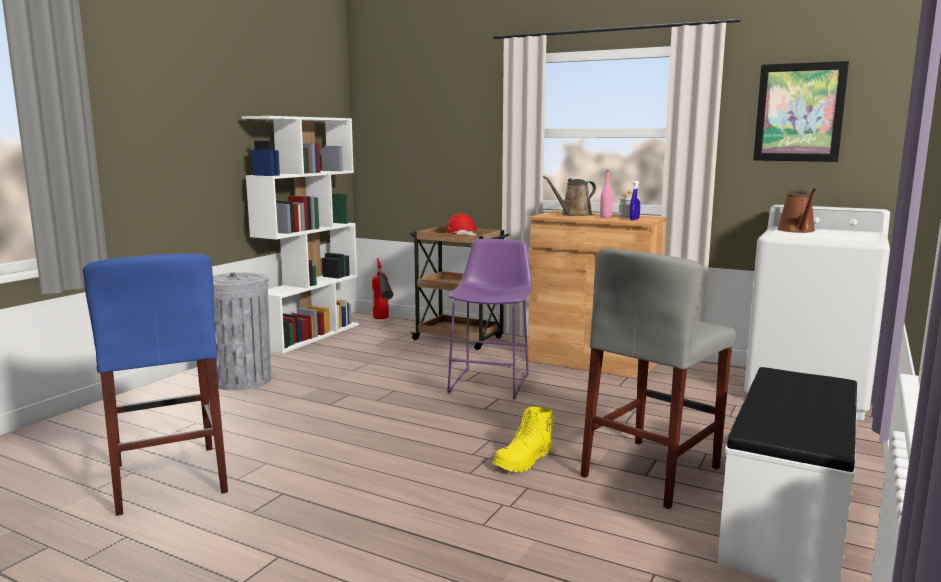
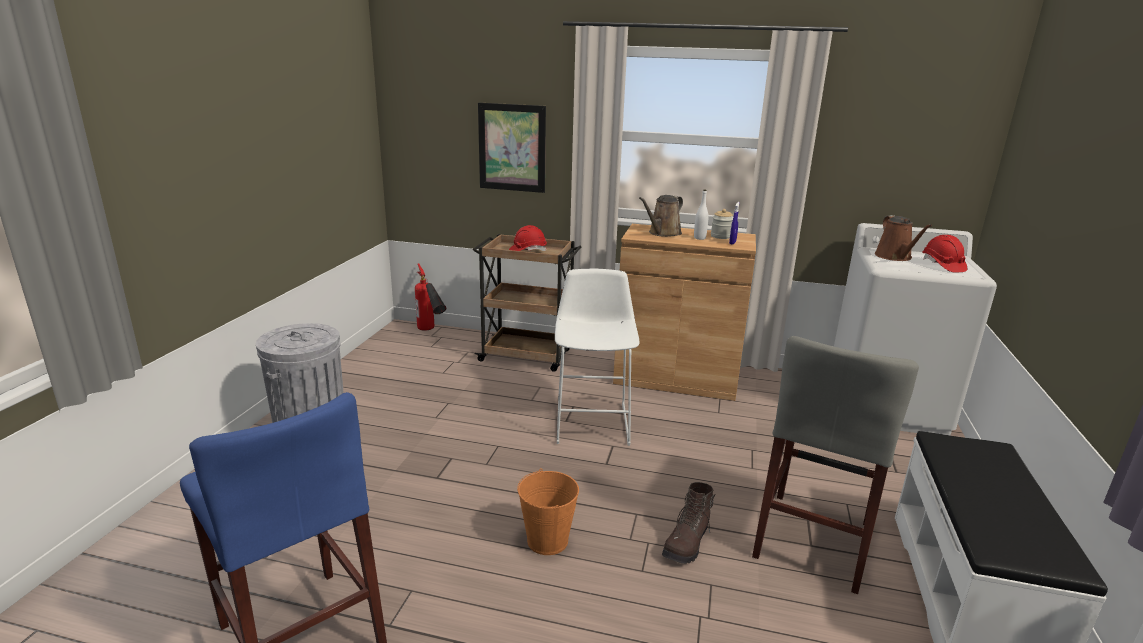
camera: 15 degrees left, 10 degrees up
(310, 336) = (360, 364): white bookcase -> none
(398, 447) = (548, 540): none -> orange bucket
(491, 382) = (592, 420): purple stool -> white stool
(524, 461) = (687, 543): yellow boot -> brown boot
(605, 217) = (699, 238): pink bottle -> white bottle
(799, 112) = (893, 130): picture -> picture (512, 148)
(842, 235) = (942, 265): none -> red hard hat

